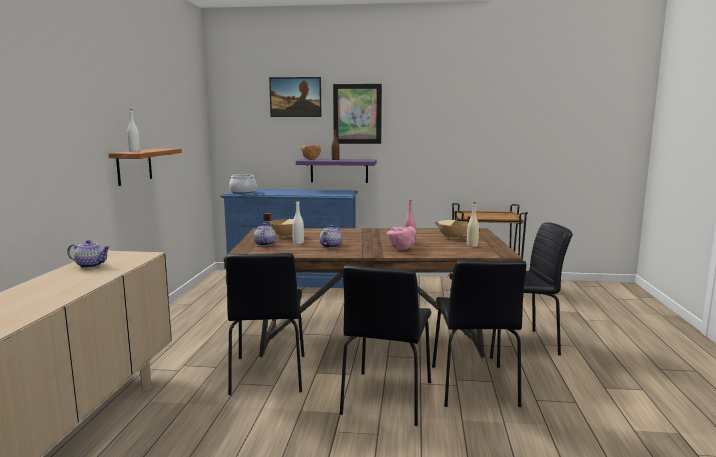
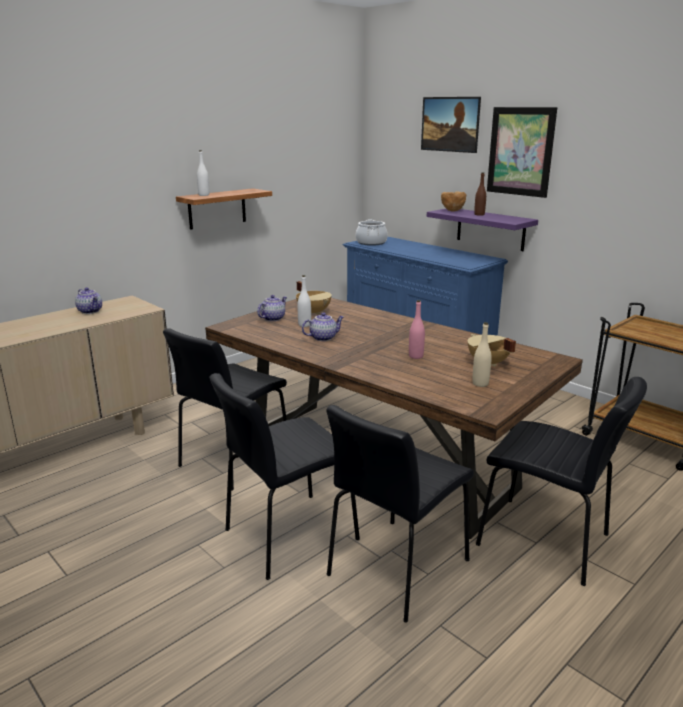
camera: 40 degrees right, 10 degrees up
(401, 249) = (382, 363): pink bowl -> none

